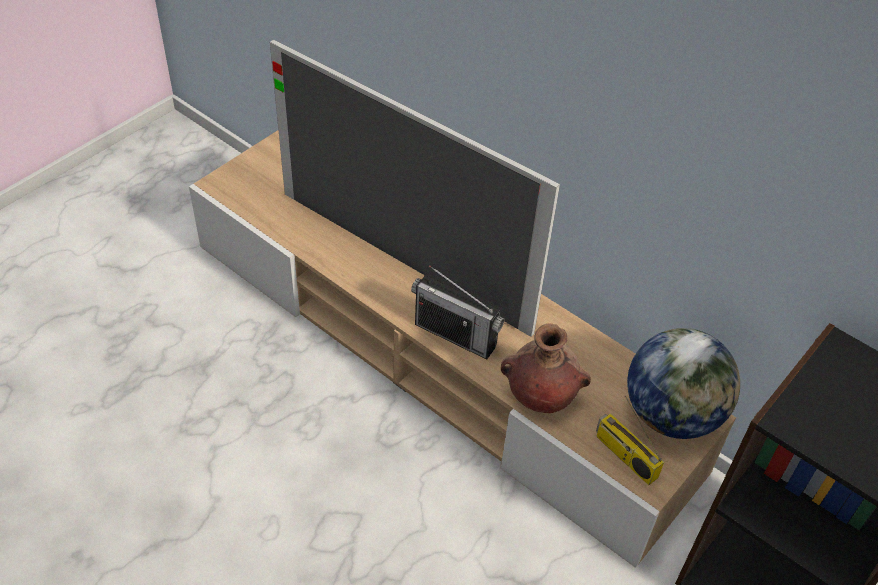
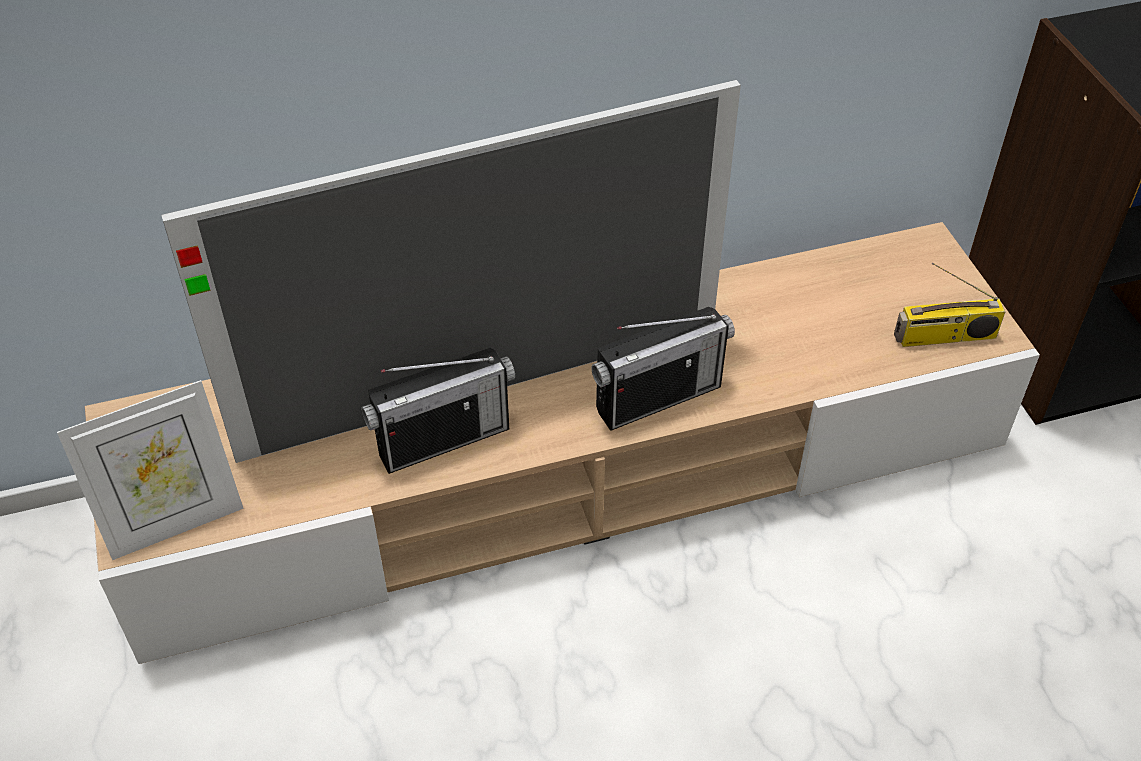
camera: 55 degrees left, 0 degrees up
(235, 193) = (174, 523): none -> picture frame
(356, 260) = (443, 440): none -> radio
(539, 396) = (811, 366): brown vase -> none
(671, 415) = (909, 269): globe -> none

